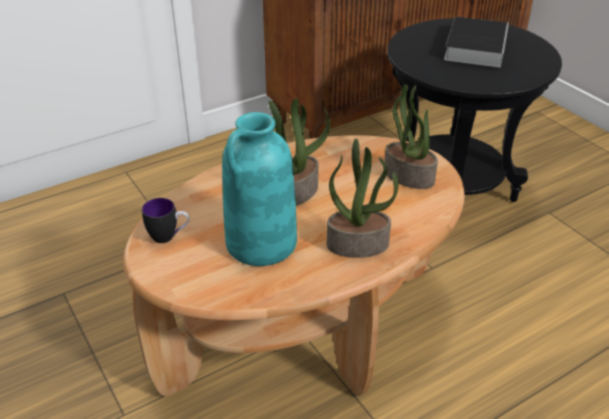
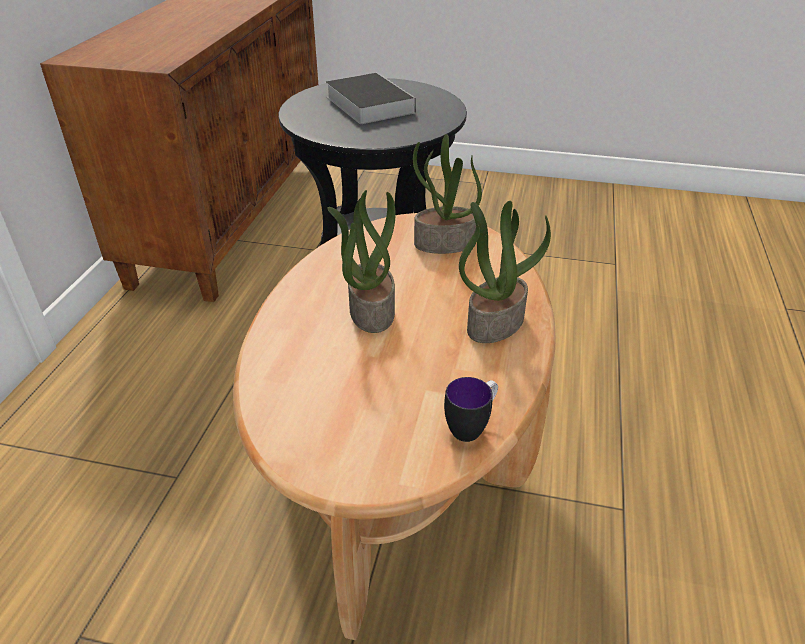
camera: 45 degrees left, 0 degrees up
(169, 237) = (313, 434): mug -> mug (472, 426)
(261, 244) = (416, 377): turquoise vase -> none

